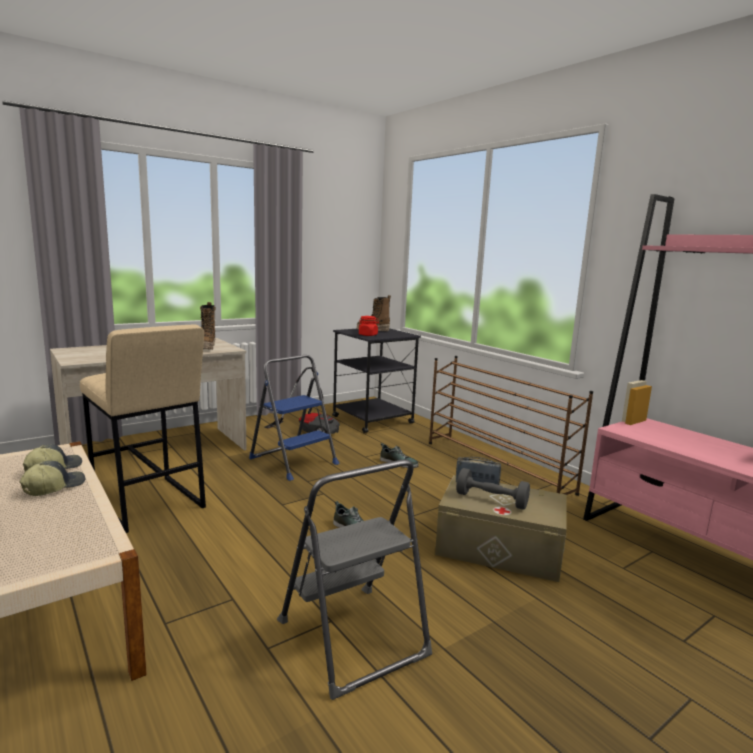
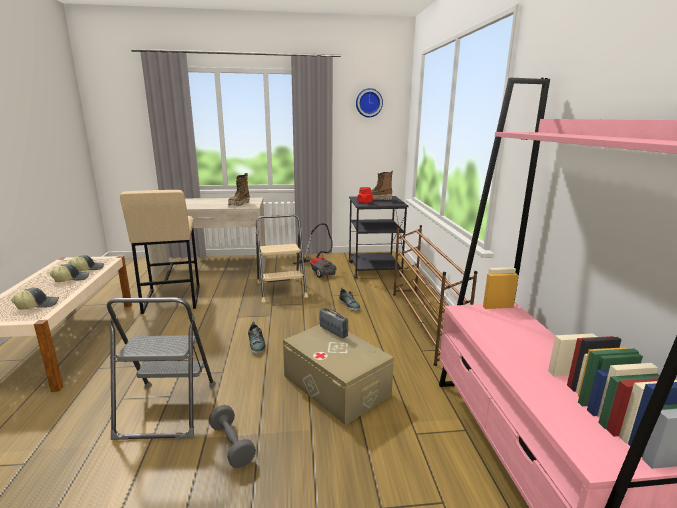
camera: 30 degrees right, 5 degrees up
(72, 534) = (38, 305): none -> cap
(292, 460) = (281, 288): blue step ladder -> beige step ladder
(339, 212) = (368, 103): none -> wall clock
(491, 500) = (325, 346): grey dumbbell -> grey dumbbell (232, 444)

